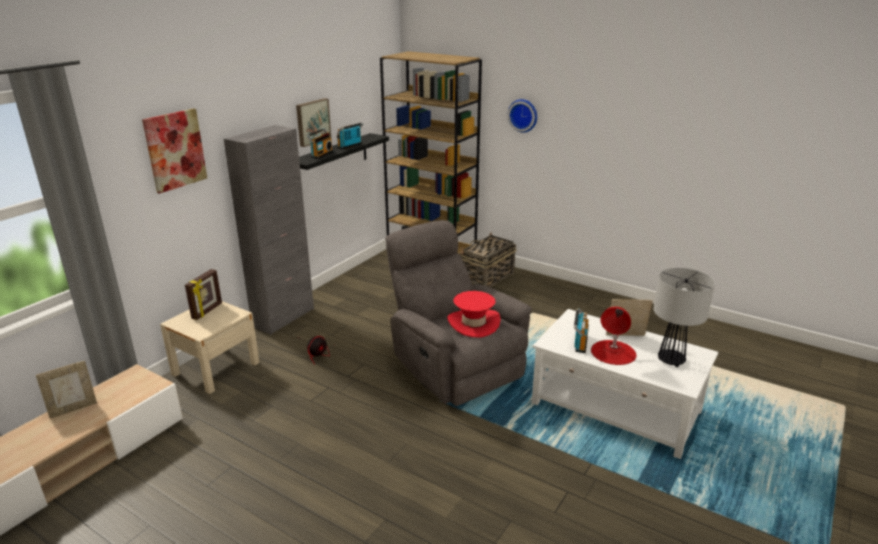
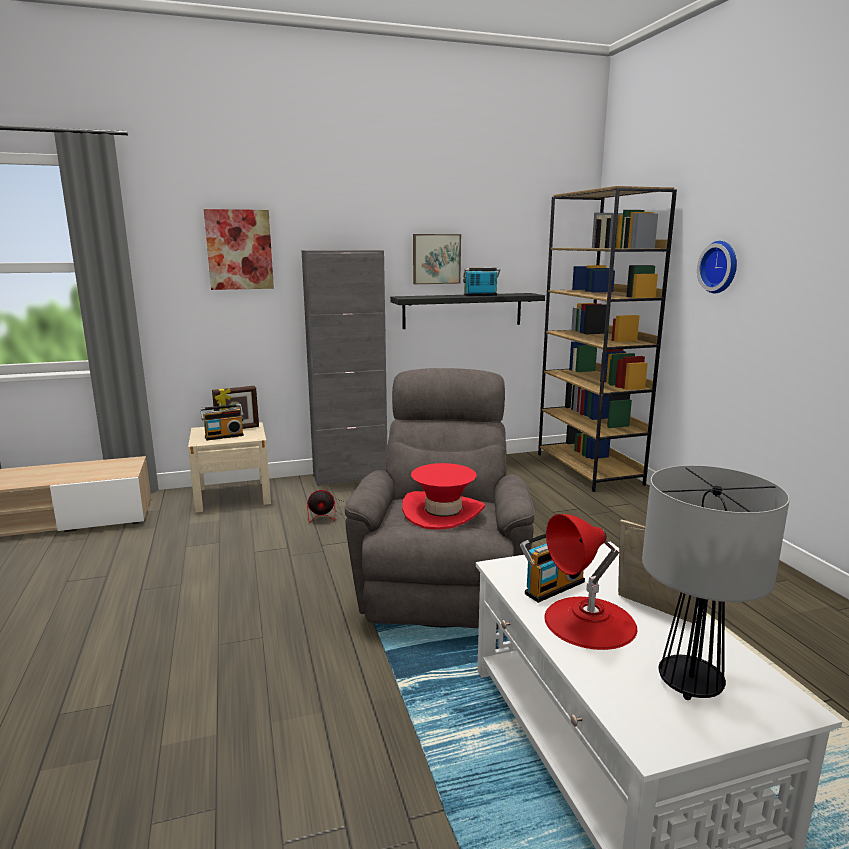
camera: 40 degrees right, 10 degrees down
(73, 409) = (54, 469): picture frame -> none
(321, 154) = (434, 296): radio -> radio (224, 436)
(486, 278) = (629, 509): basket -> none

